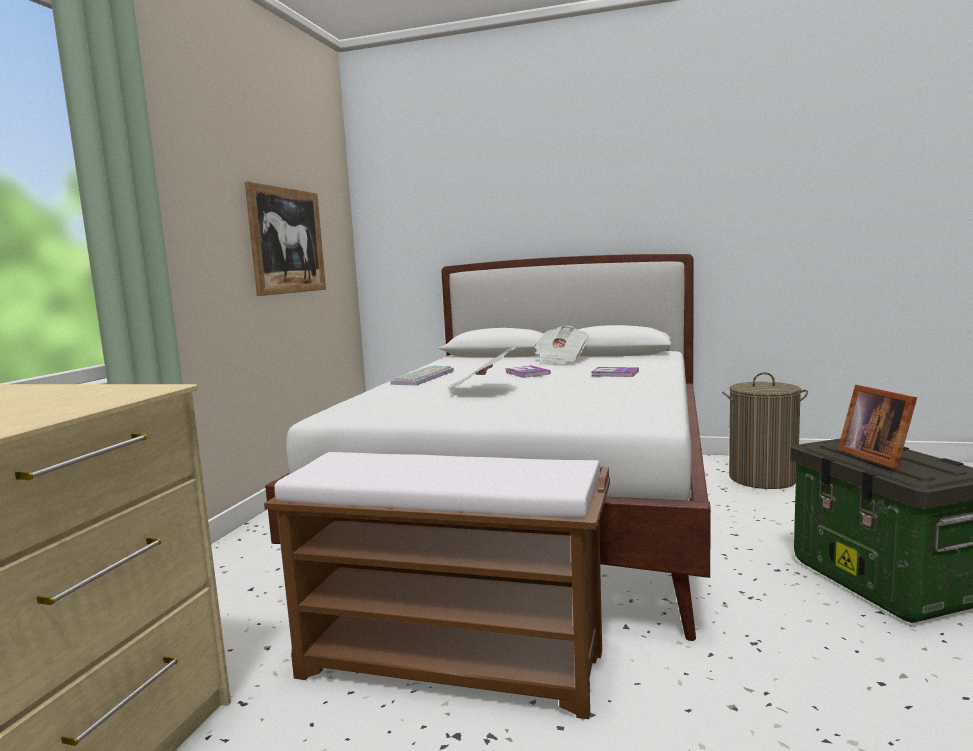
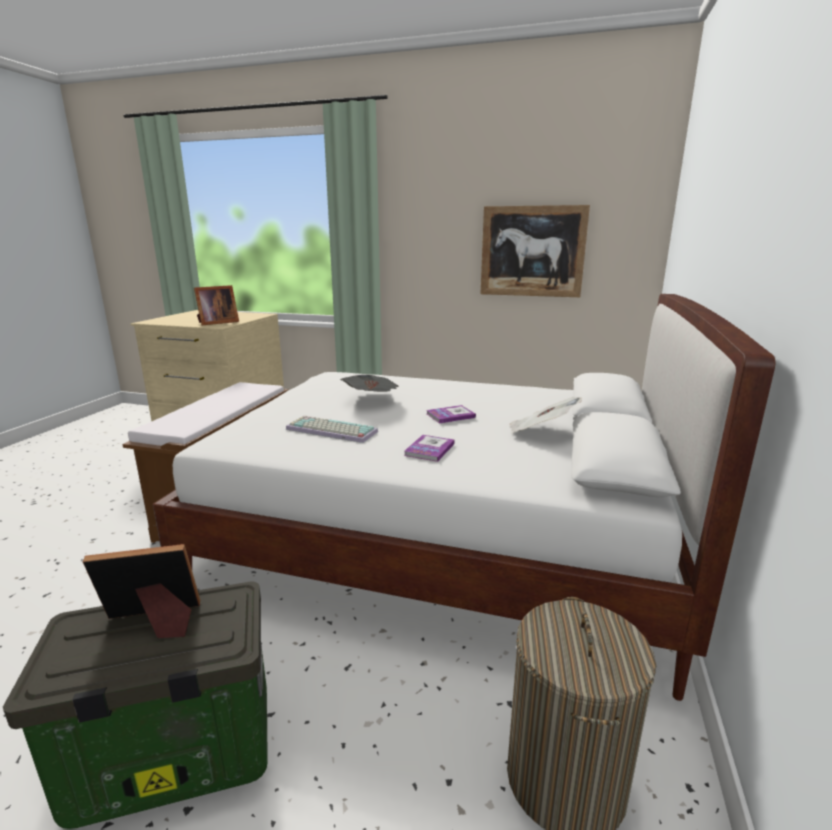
camera: 90 degrees right, 10 degrees up
(94, 395) = (216, 323): none -> picture frame
(424, 377) = (451, 386): keyboard -> keyboard (329, 431)

